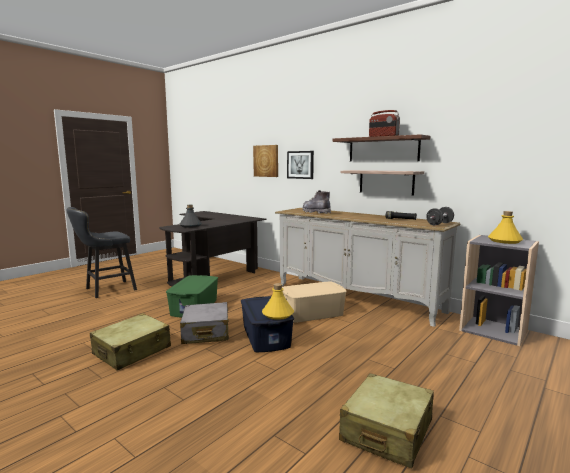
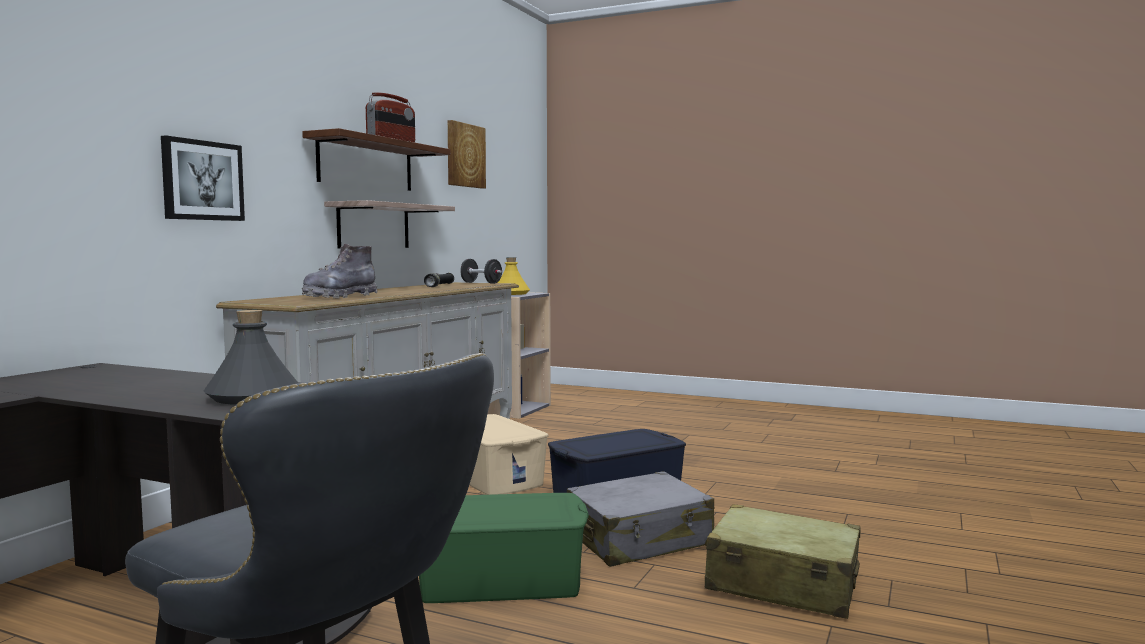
camera: 105 degrees left, 5 degrees down
(266, 161) = (70, 156): picture -> picture (465, 155)
(277, 314) = (639, 434): yellow bottle -> none
(386, 431) = (769, 441): beige suitcase -> none

